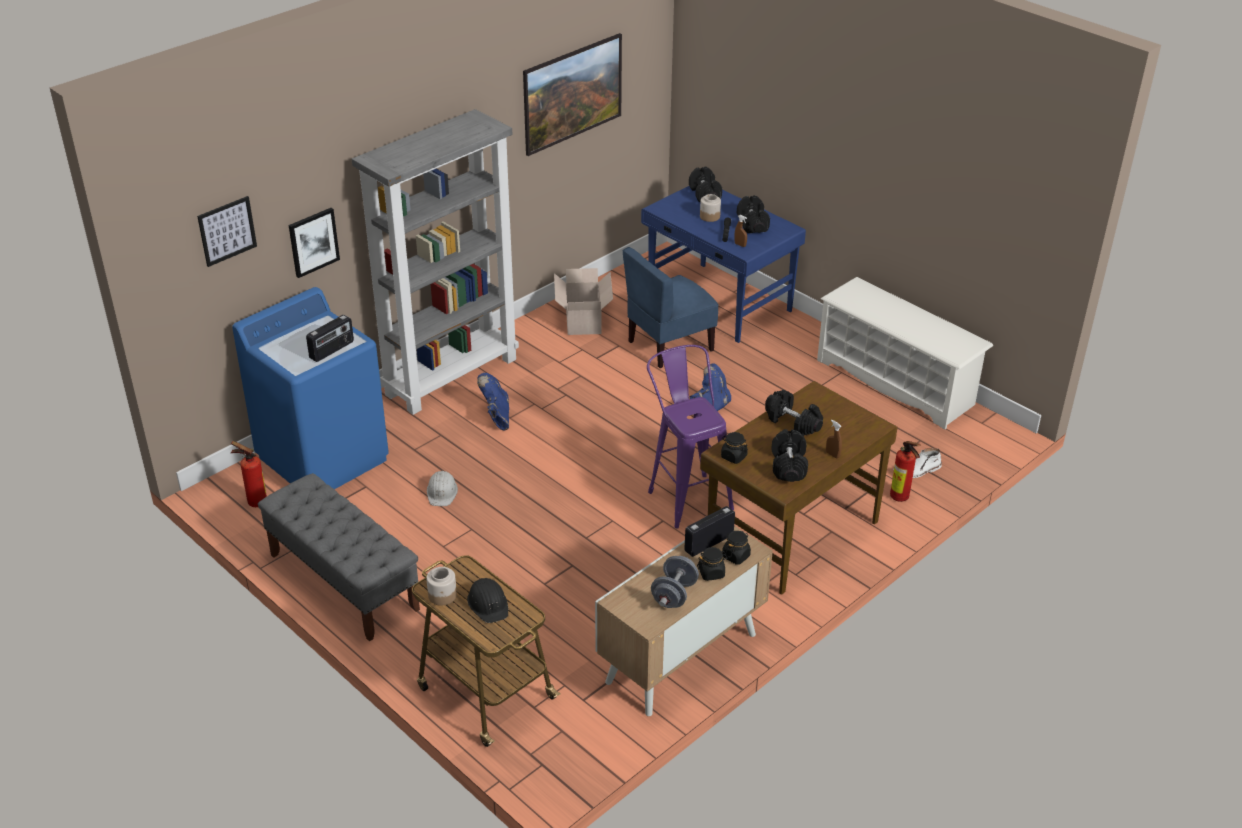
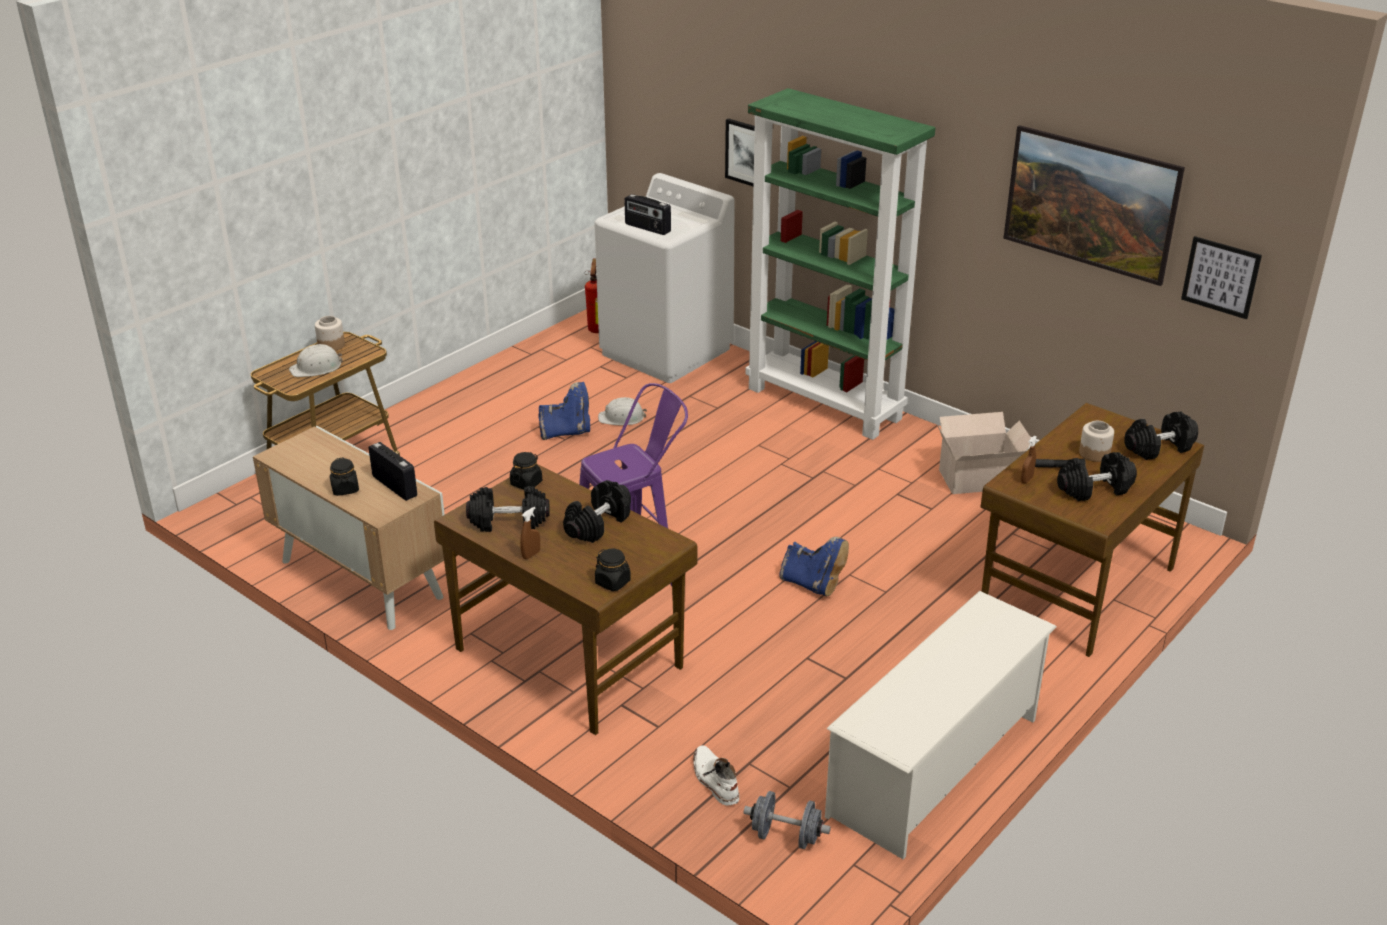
camera: 85 degrees right, 5 degrees down
(227, 231) = (676, 83): picture -> picture (1221, 277)
(323, 458) = (666, 352): blue washing machine -> white washing machine
(343, 581) = (487, 382): grey bench -> none
(451, 376) = (826, 403): grey bookcase -> green bookcase
(488, 604) = (316, 368): black hard hat -> white hard hat
(496, 417) = (757, 437): blue boot -> blue boot (567, 432)
(669, 345) = (947, 548): blue chair -> none
(674, 595) = (315, 468): grey dumbbell -> grey dumbbell (786, 836)
(719, 303) = (1075, 587): blue desk -> brown desk
(736, 556) = (370, 504): black jar -> black jar (613, 582)
(901, 498) = (648, 760): fire extinguisher -> none

